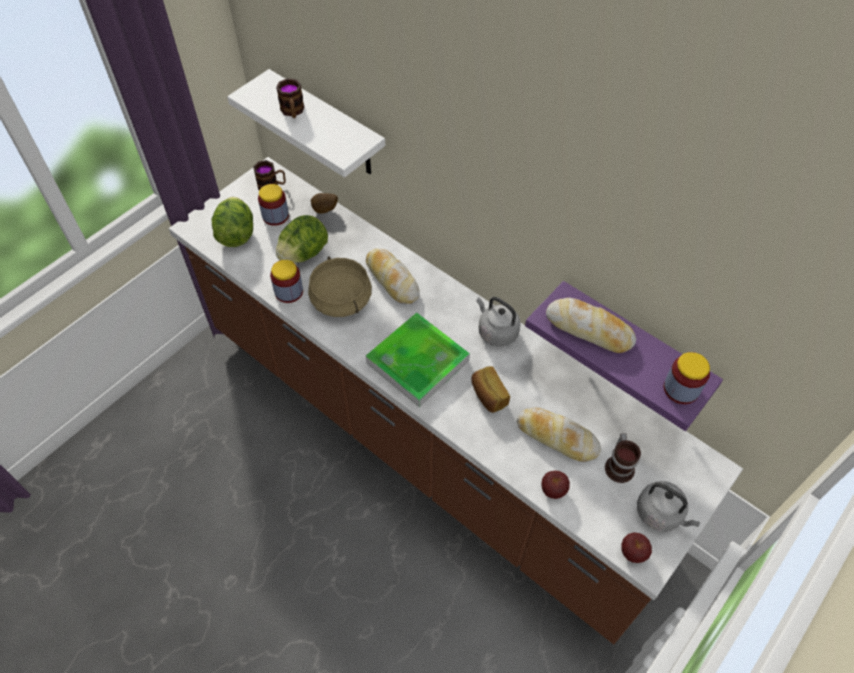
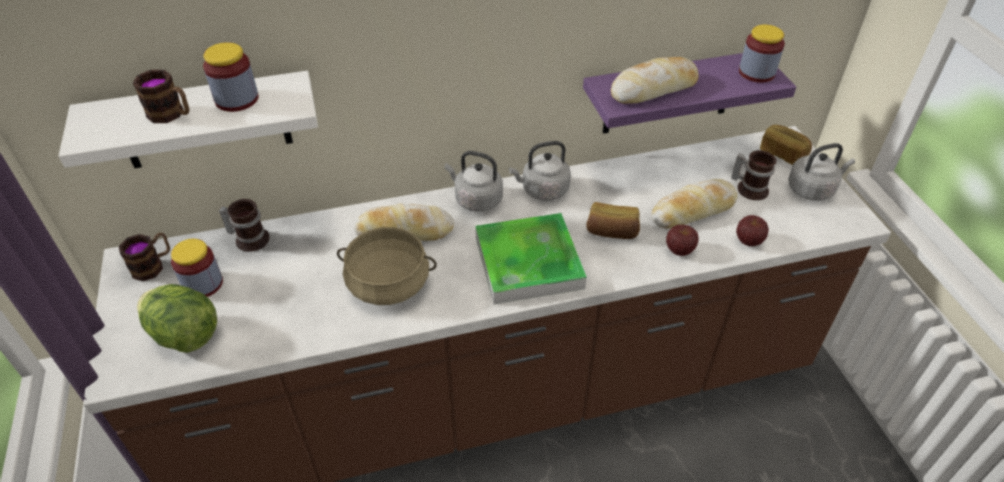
camera: 55 degrees left, 10 degrees down
(289, 292) = (328, 325): jar -> jar (237, 99)
(304, 253) = (288, 285): lettuce -> none
(325, 211) = (250, 238): potato -> mug
(453, 299) = (476, 199): none -> grey kettle
(633, 552) = (842, 224): apple -> apple (679, 250)
(690, 473) = (782, 153): none -> bread

